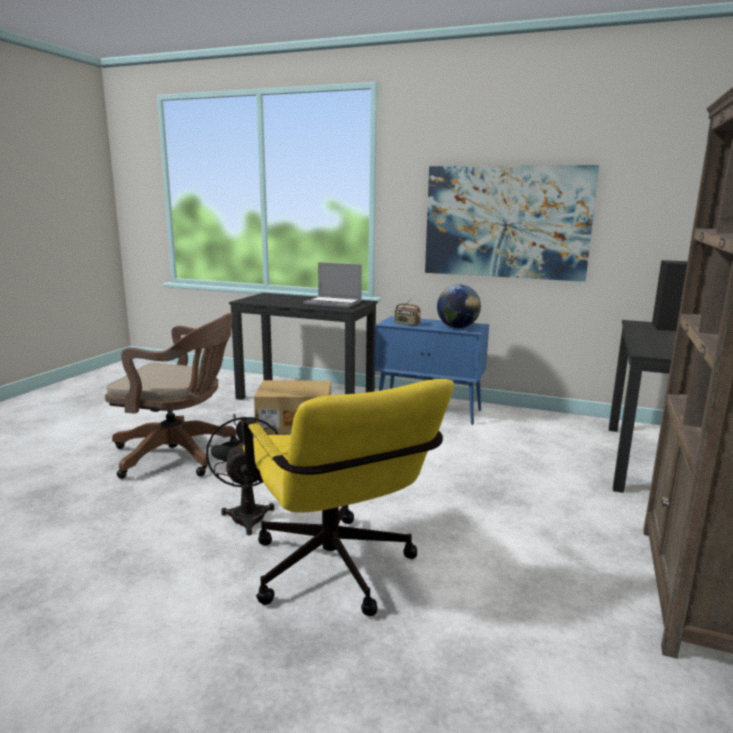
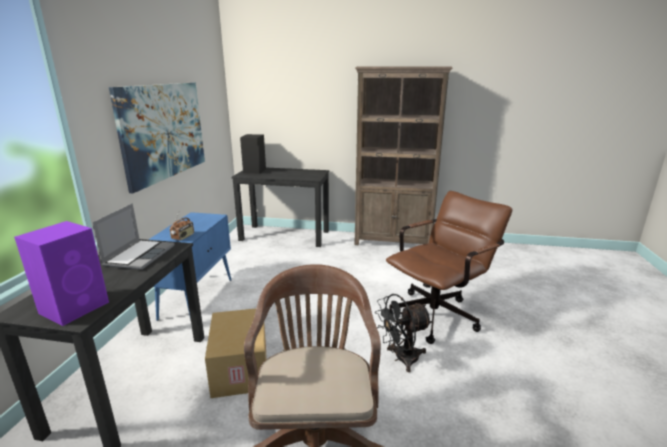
camera: 100 degrees left, 5 degrees up
(260, 299) = (76, 307): none -> purple speaker
(337, 575) = (439, 313): yellow office chair -> brown office chair
(457, 327) = (203, 220): globe -> none

